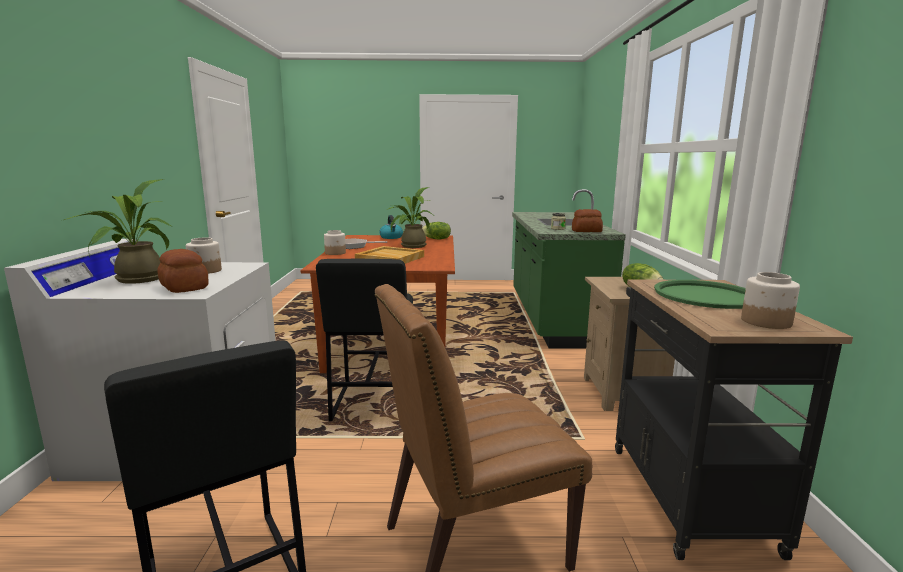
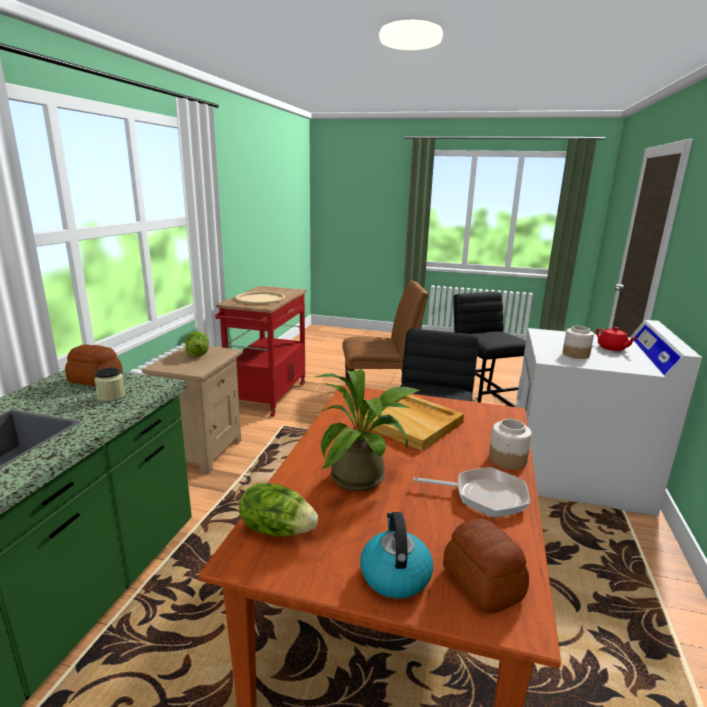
camera: 165 degrees left, 5 degrees up
(134, 280) = (612, 348): potted plant -> red teapot
(185, 287) = (558, 337): bread -> bread (482, 583)
(686, 494) = (266, 397): black cart -> red cart
(706, 295) = (260, 298): green tray -> beige tray
(765, 322) = (272, 290): jar -> none

